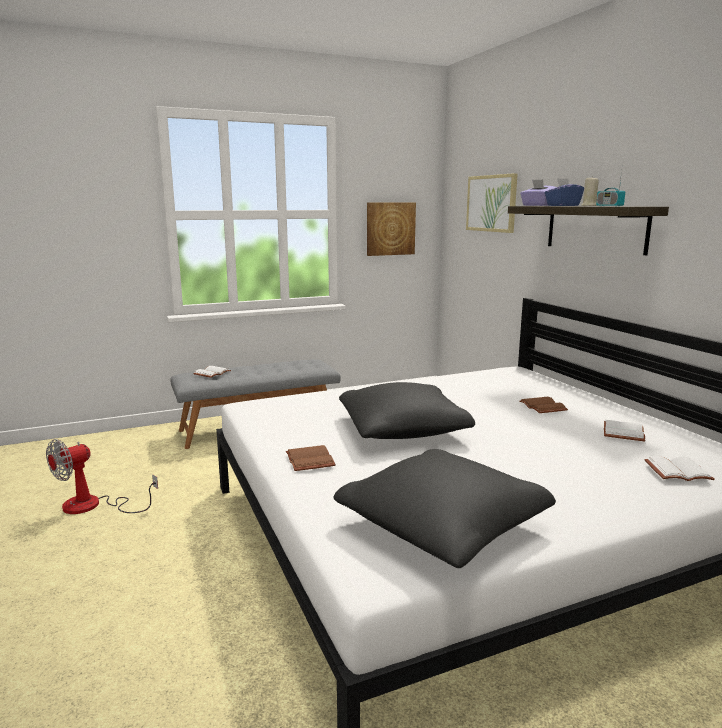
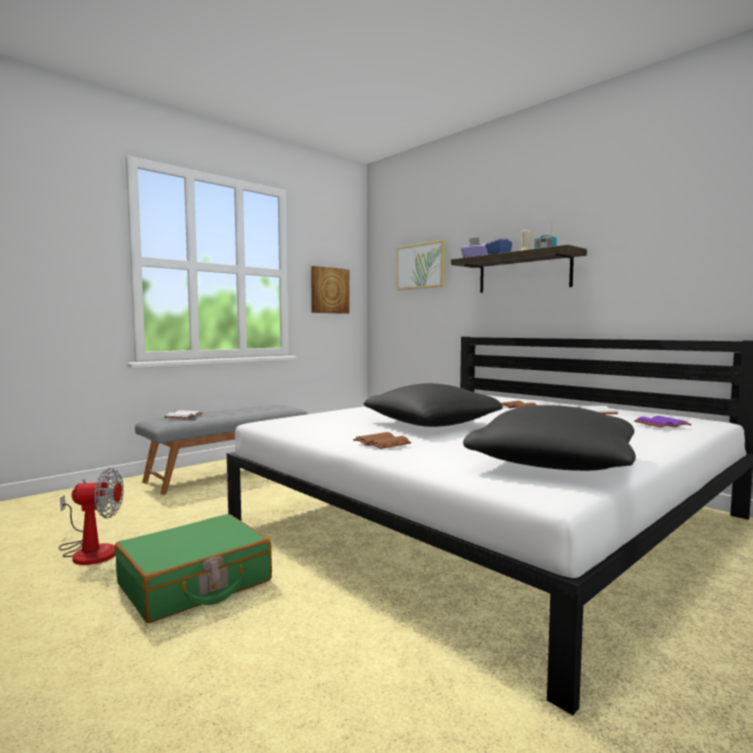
camera: 20 degrees left, 10 degrees down
(93, 506) = (90, 551): fan -> fan turned 120 degrees counterclockwise
(146, 559) = (195, 583): none -> green suitcase
(678, 470) = (661, 424): white book -> purple book

